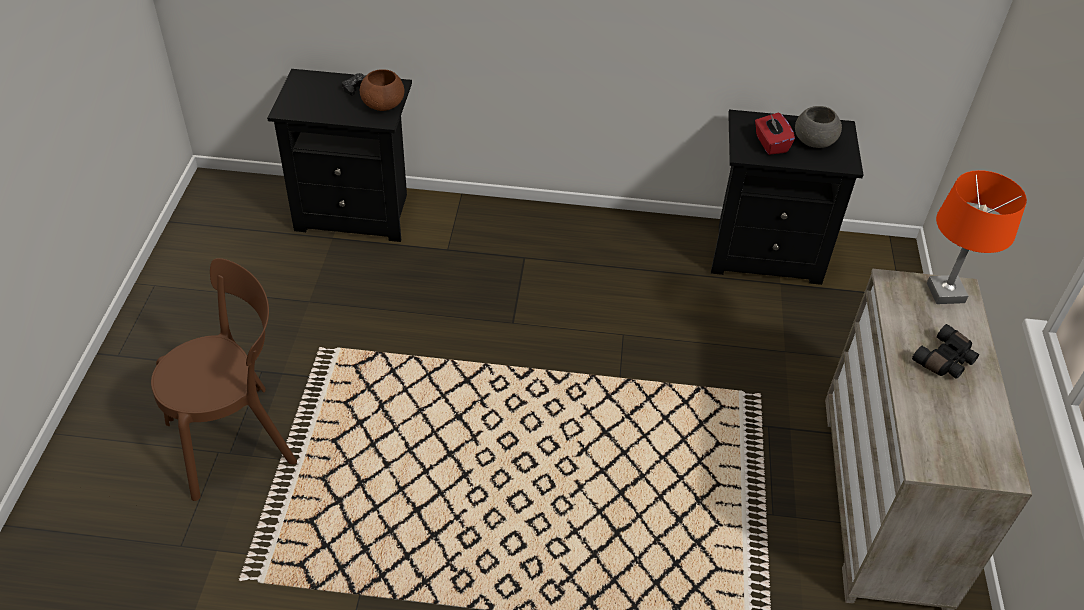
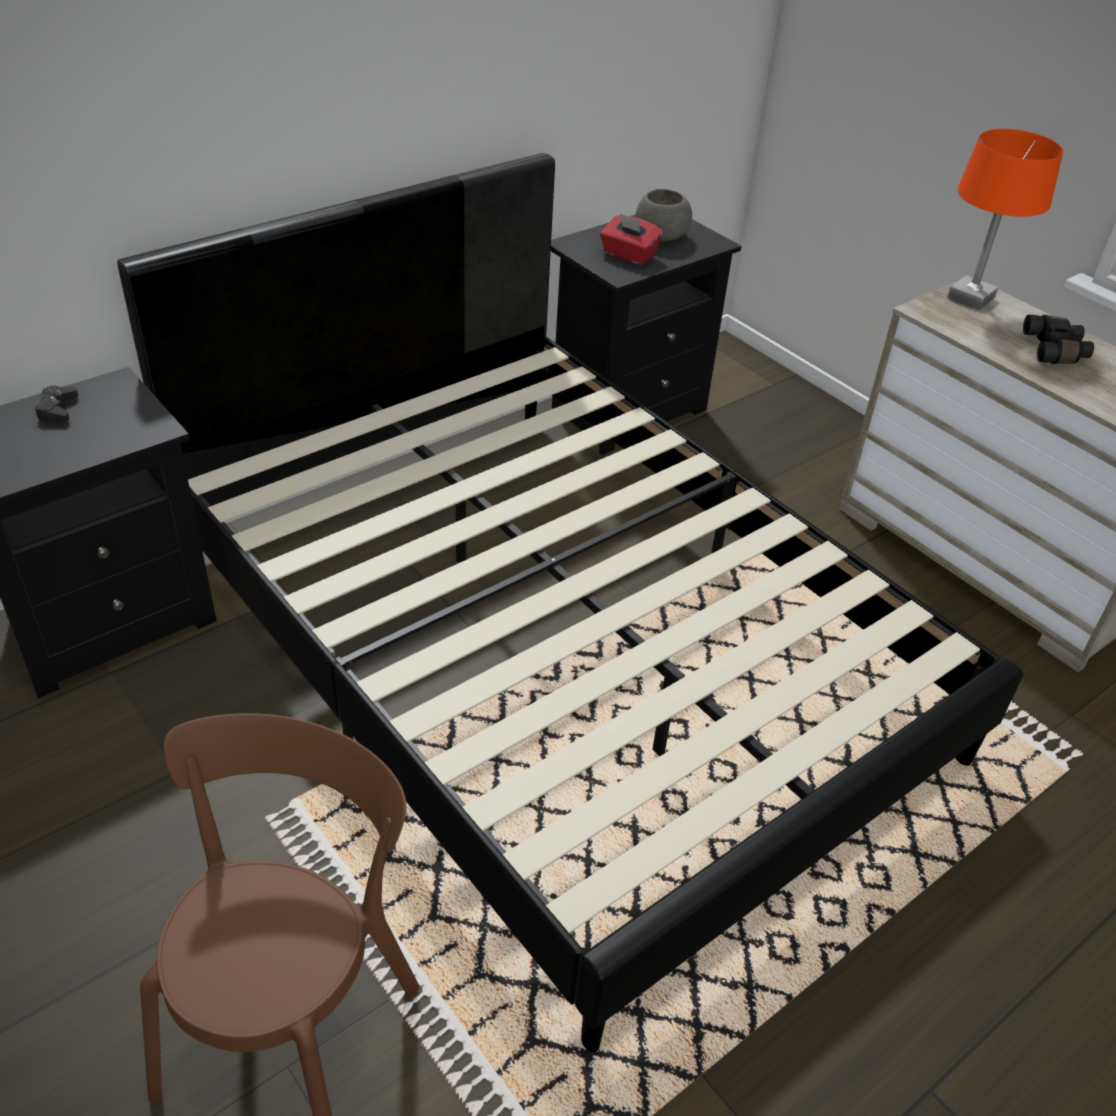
camera: 45 degrees left, 5 degrees down
(384, 104) = (130, 411): brown bowl -> none
(540, 361) = (552, 646): none -> black bed

